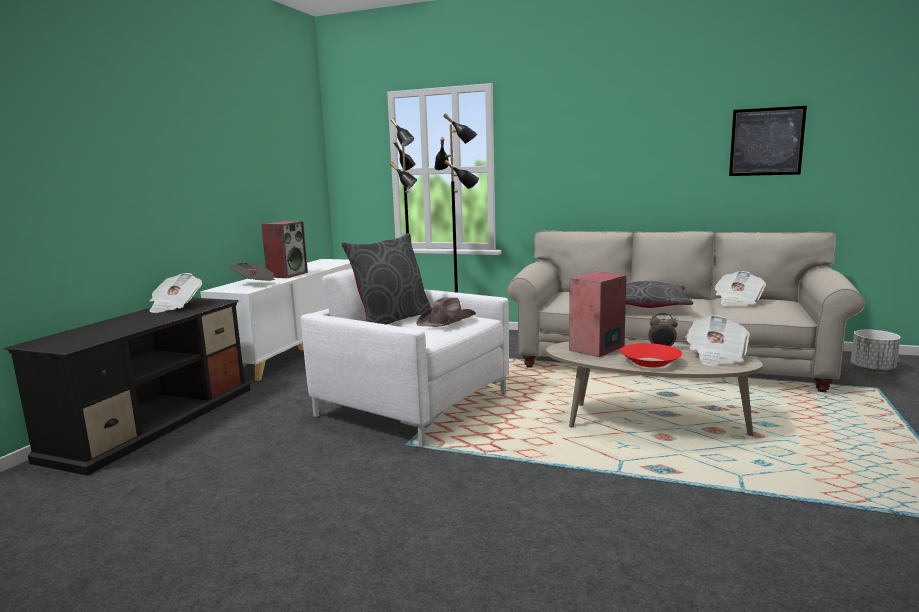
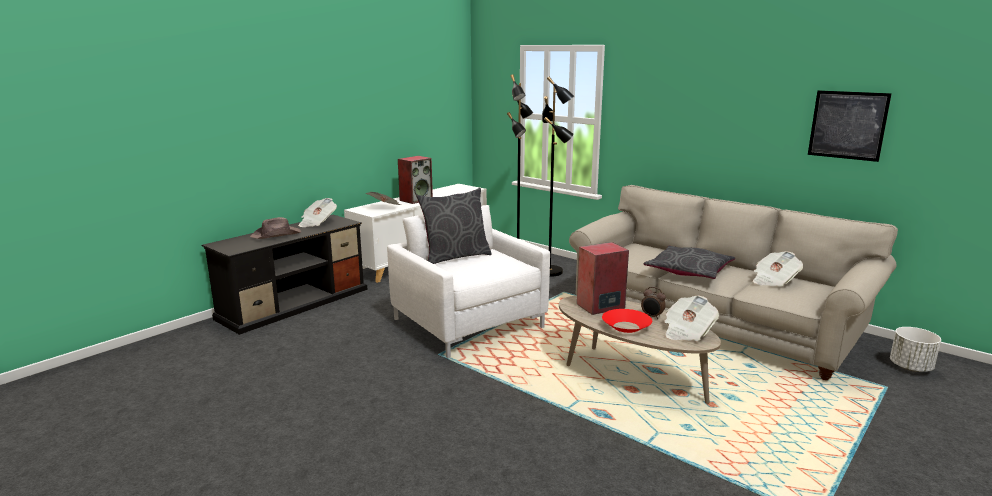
camera: 20 degrees right, 5 degrees up
(447, 320) = (493, 263): brown hat -> brown hat (276, 235)

